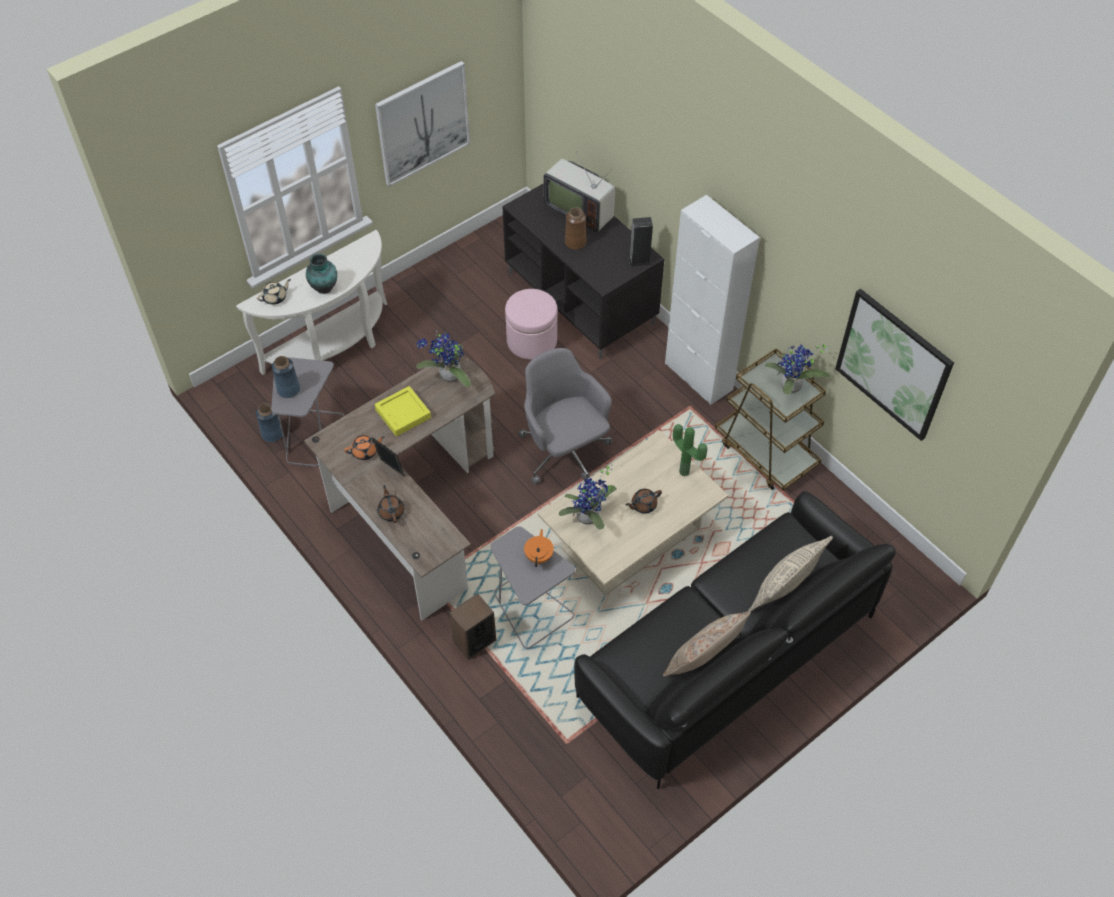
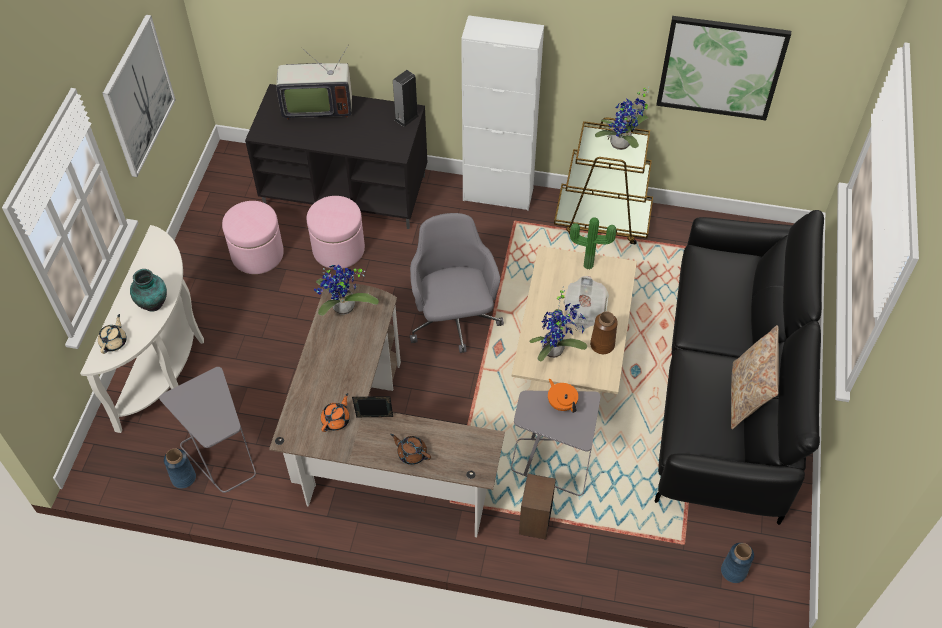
camera: 40 degrees left, 0 degrees up
(288, 389) = (201, 417): blue vase -> blue vase (733, 571)
(403, 414) = (336, 365): yellow tray -> none
(470, 307) = (257, 254): none -> pink ottoman
(564, 451) = (454, 320): grey office chair -> grey office chair turned 60 degrees clockwise
(575, 242) = (339, 134): brown vase -> brown vase (602, 345)
(643, 505) = (584, 311): brown teapot -> newspaper
(785, 586) = (744, 299): beige pillow -> none

